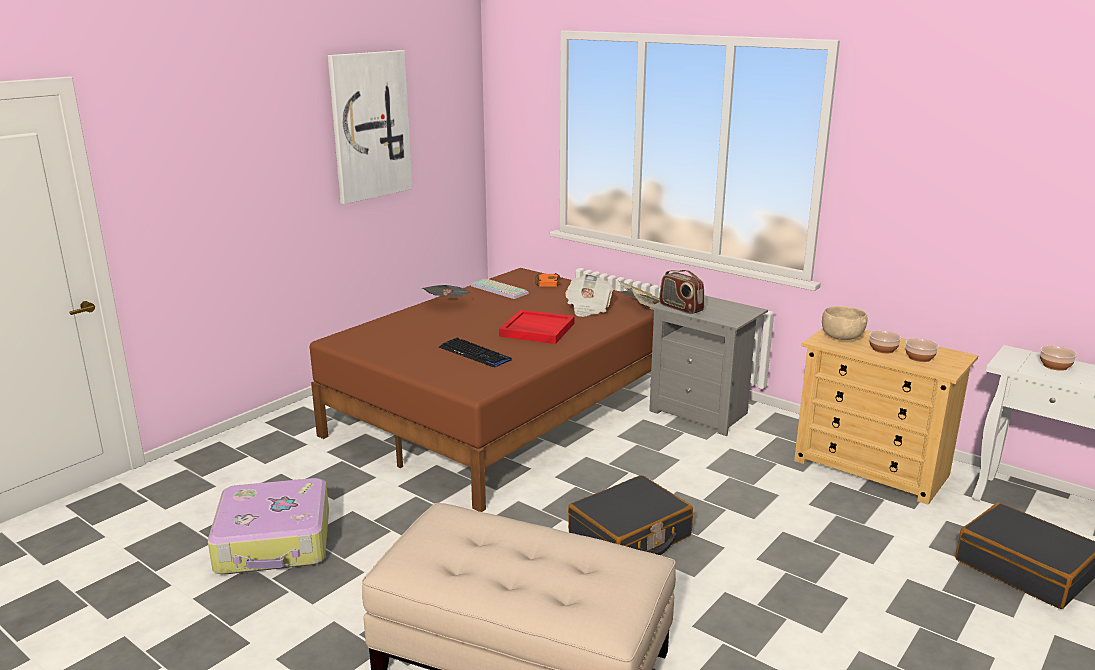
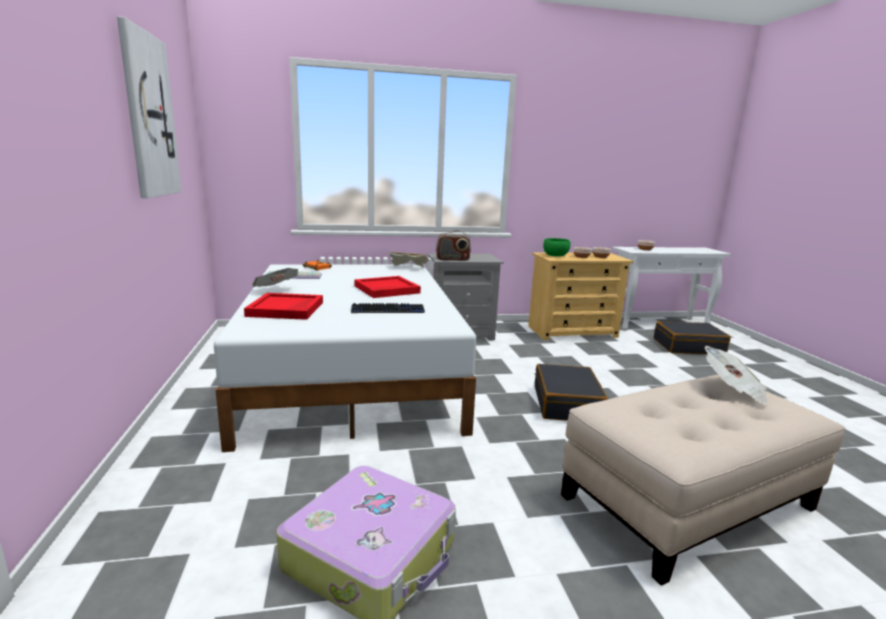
camera: 50 degrees left, 5 degrees down
(407, 327) = (286, 309): none -> red tray
(505, 411) = (352, 372): brown bed -> white bed
(588, 308) = (383, 274): newspaper -> newspaper (733, 390)
(841, 337) = (555, 256): beige bowl -> green bowl

